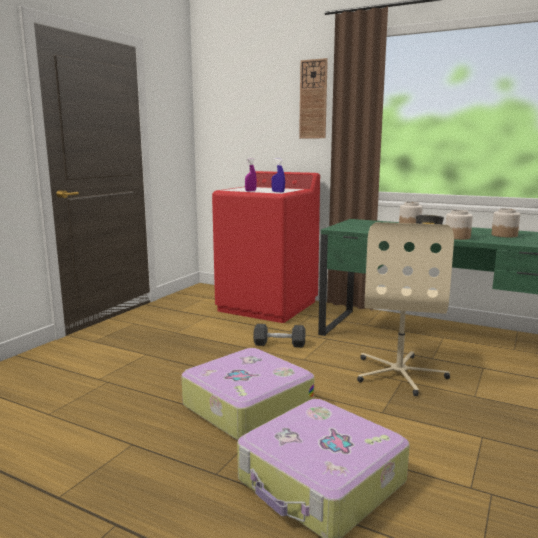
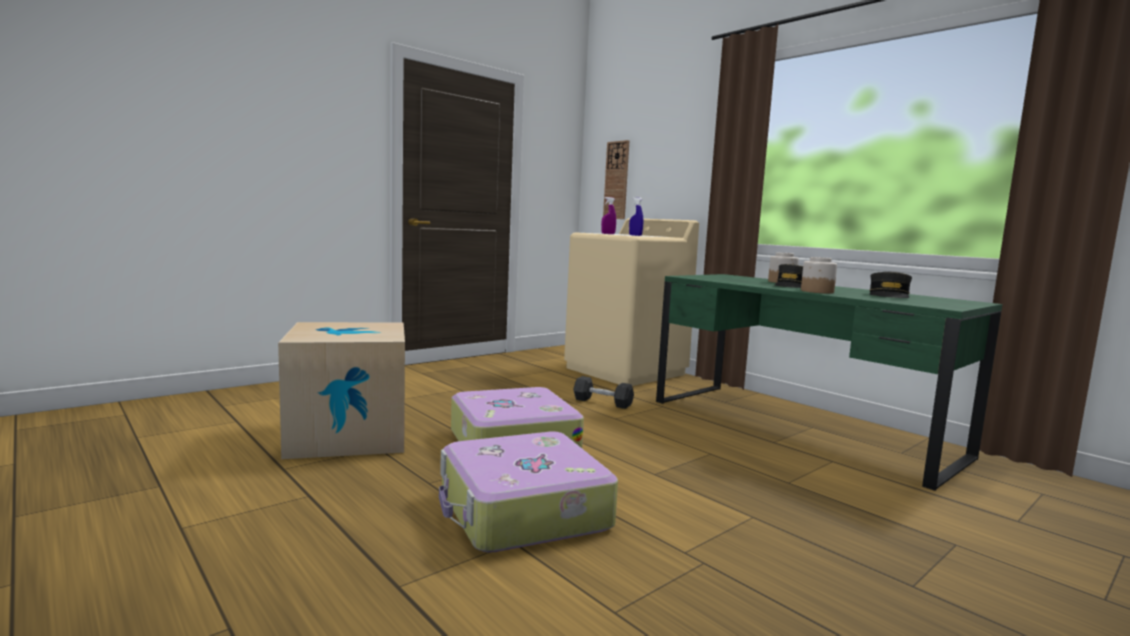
camera: 20 degrees right, 5 degrees down
(89, 436) = (348, 435): none -> cardboard box
(268, 306) = (625, 371): red washing machine -> beige washing machine
(313, 99) = (699, 136): wall clock -> wall clock (616, 180)
(399, 373) = (714, 447): beige office chair -> none
(504, 235) = (889, 295): jar -> grey cap

